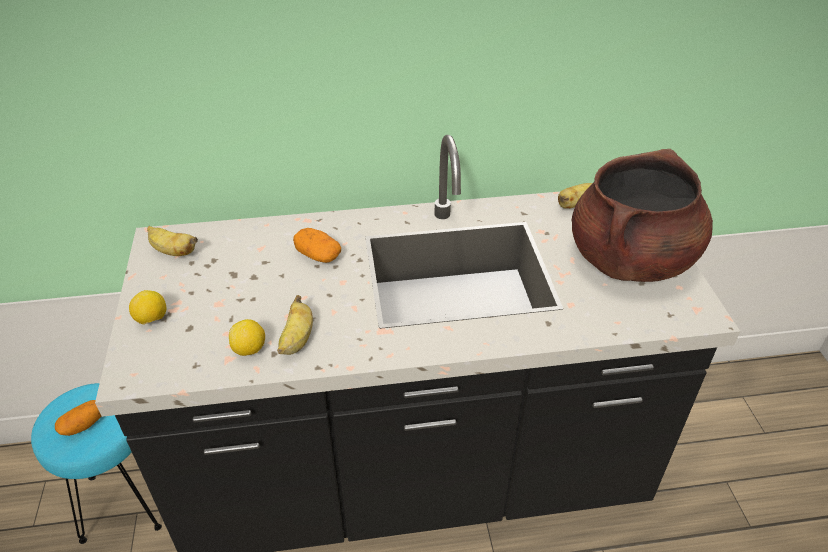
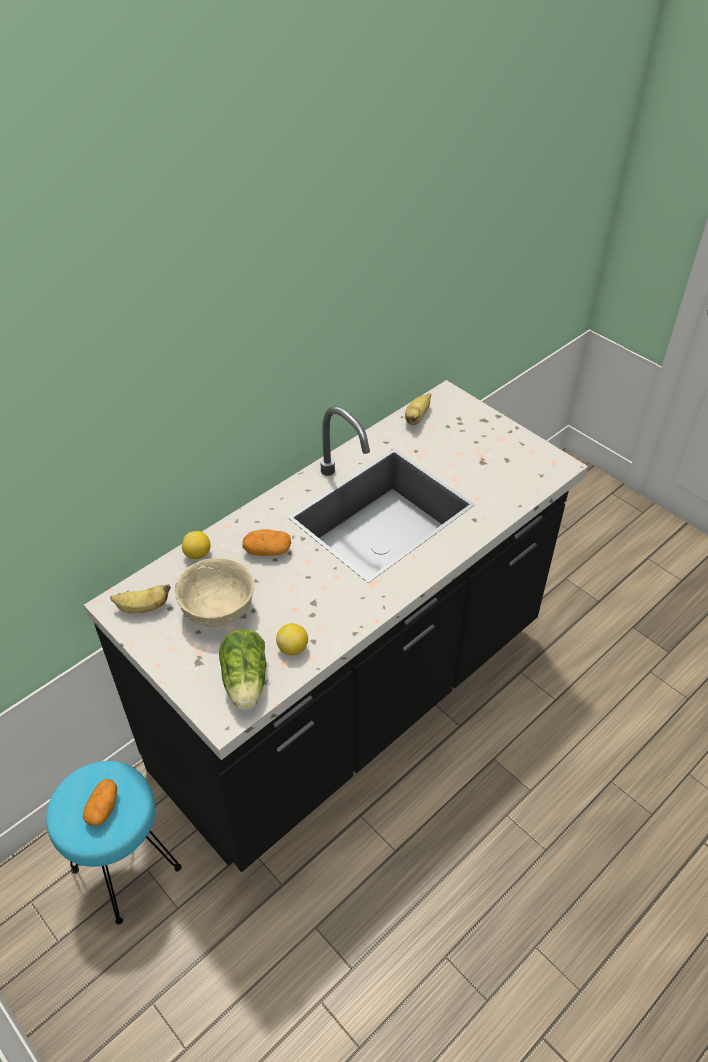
camera: 35 degrees left, 5 degrees up
(152, 319) = (191, 669): lemon -> lemon (198, 554)
(178, 357) = (245, 683): none -> lettuce
(224, 283) = (217, 610): none -> beige bowl
(297, 340) = (320, 622): banana -> none
(630, 260) = (487, 446): brown cooking pot -> none

